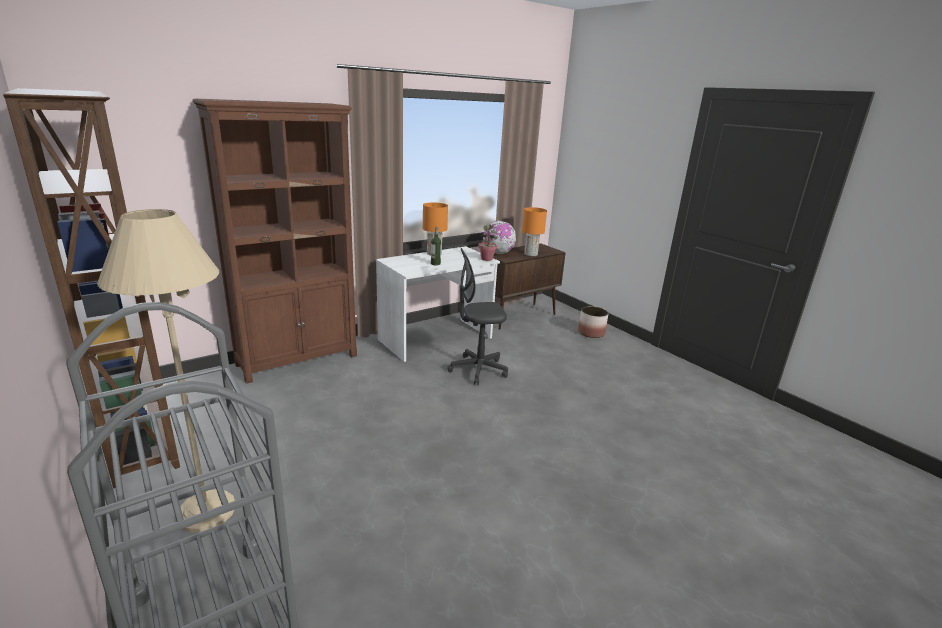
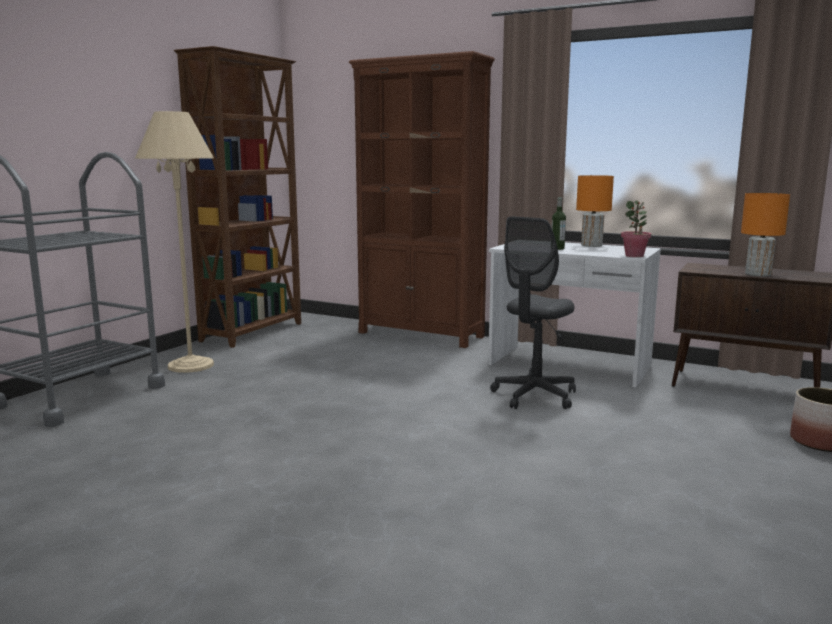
camera: 65 degrees right, 10 degrees down
(478, 370) = (534, 396): grey office chair -> grey office chair turned 105 degrees counterclockwise
(498, 253) = (708, 266): globe -> none

